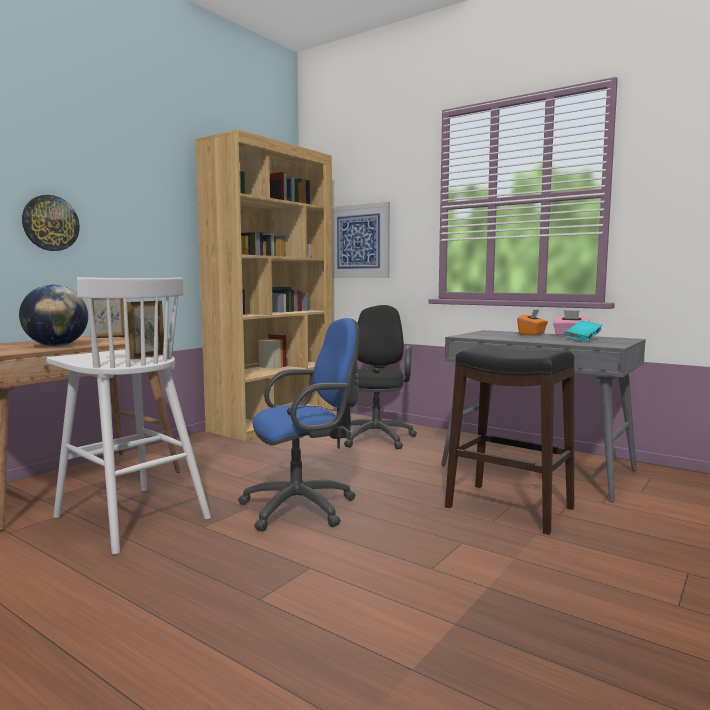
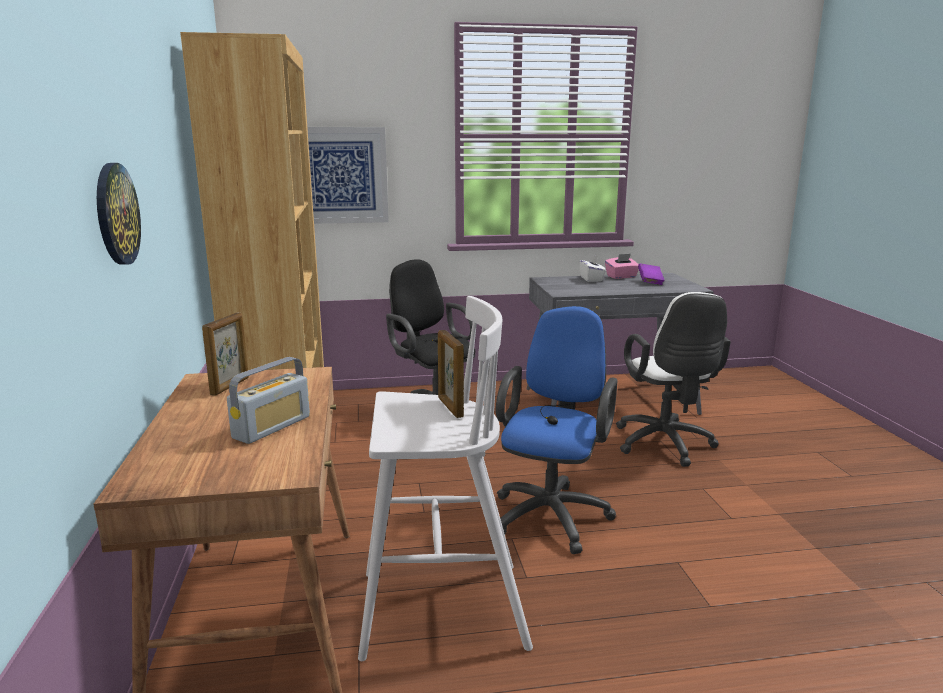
camera: 45 degrees left, 10 degrees up
(56, 346) = (272, 427): globe -> radio
(508, 507) = (665, 445): black stool -> white office chair
(532, 334) = (591, 279): orange tissue box -> white tissue box
(583, 339) = (650, 282): turquoise book -> purple book

